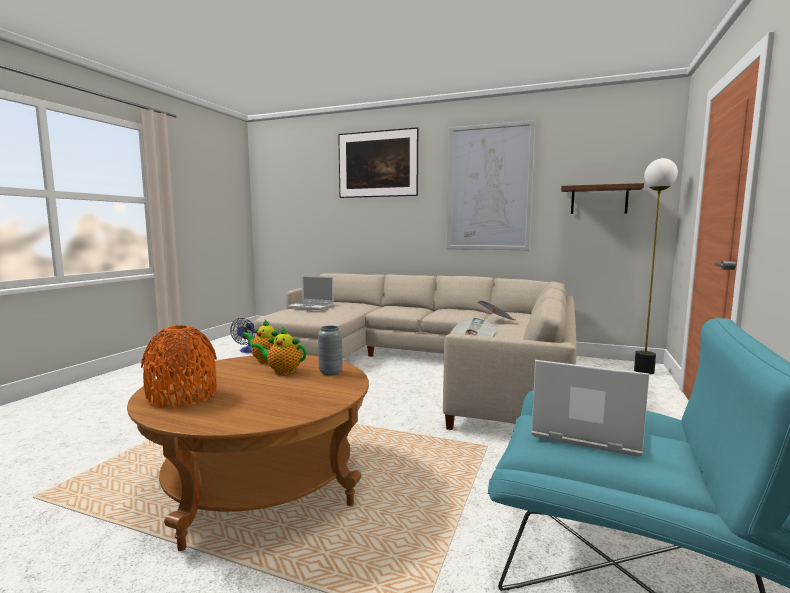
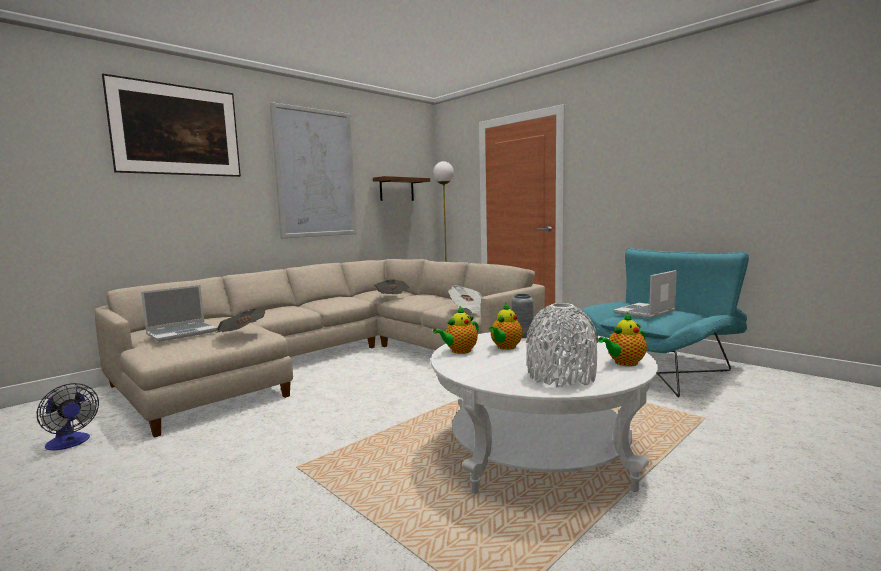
camera: 65 degrees left, 0 degrees up
(182, 396) = (561, 376): orange vase -> white vase
(226, 418) = (624, 363): none -> teapot
(261, 483) = (538, 452): brown coffee table -> white coffee table
(322, 315) = (242, 334): none -> newspaper

